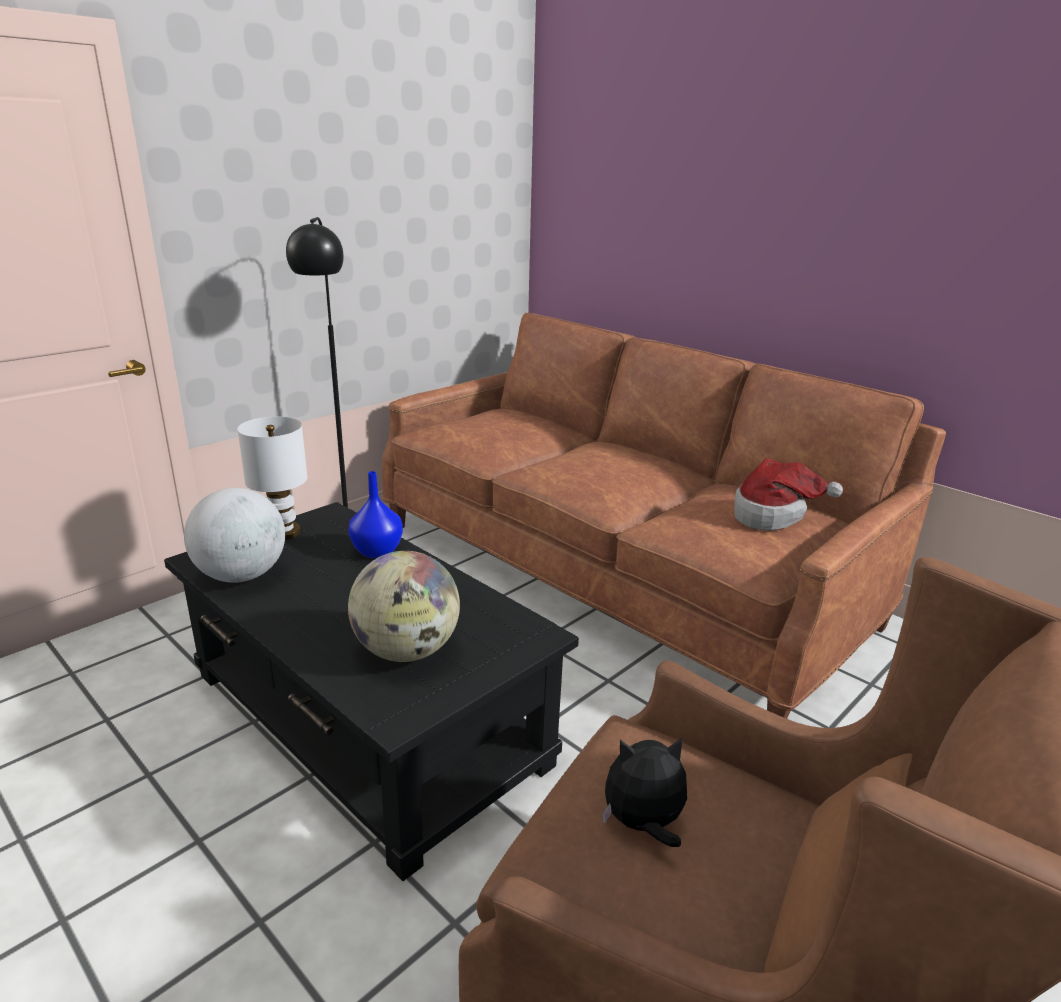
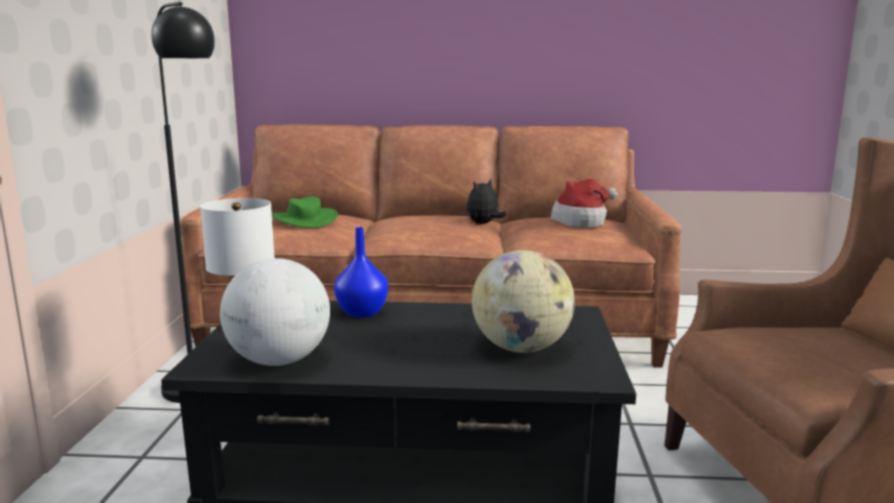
camera: 40 degrees left, 10 degrees down
(502, 426) = (304, 220): none -> green hat
(643, 825) = (813, 357): plush toy -> plush toy (484, 224)

